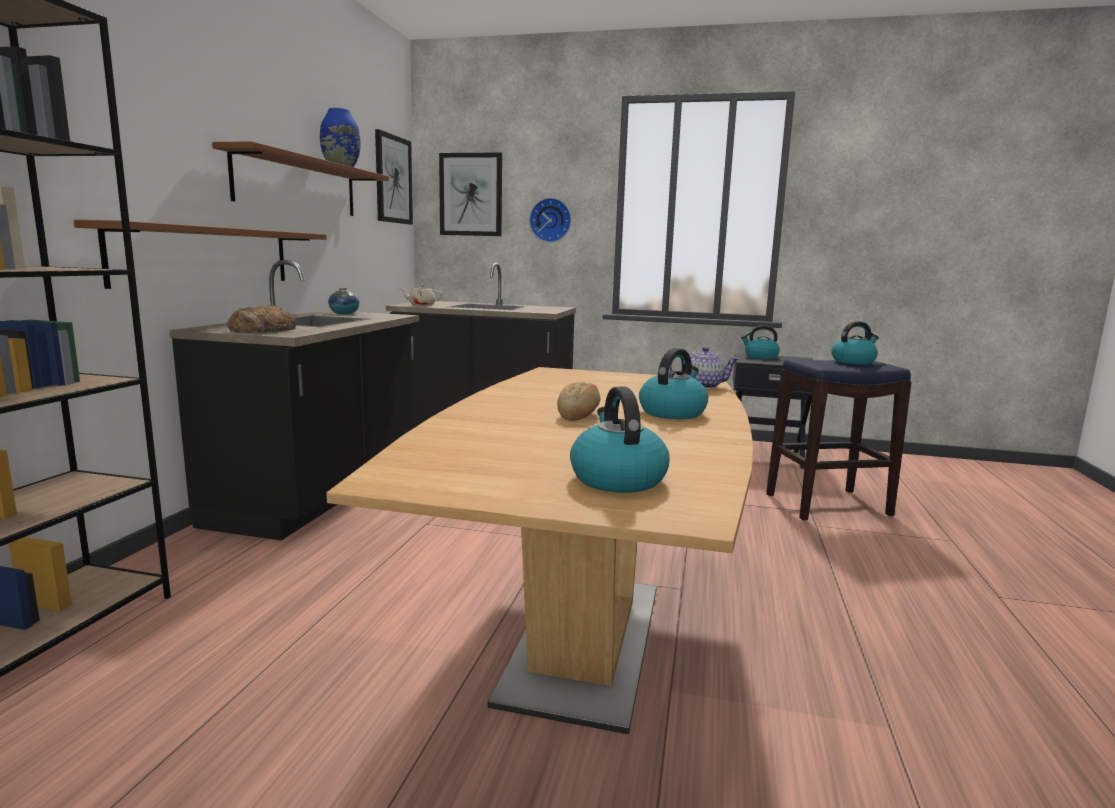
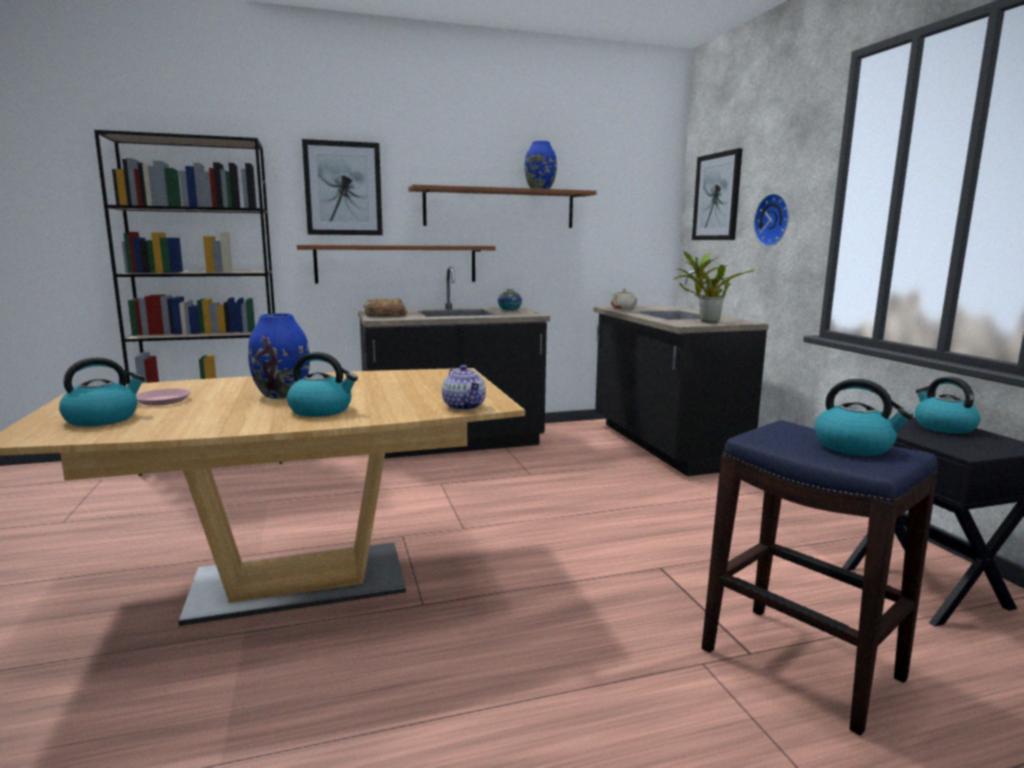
camera: 60 degrees right, 0 degrees up
(393, 179) = (643, 190): picture -> picture (343, 189)
(538, 452) = (163, 401): none -> pink plate
(541, 309) = (706, 321): none -> potted plant
(579, 415) = (282, 395): bread -> blue vase

